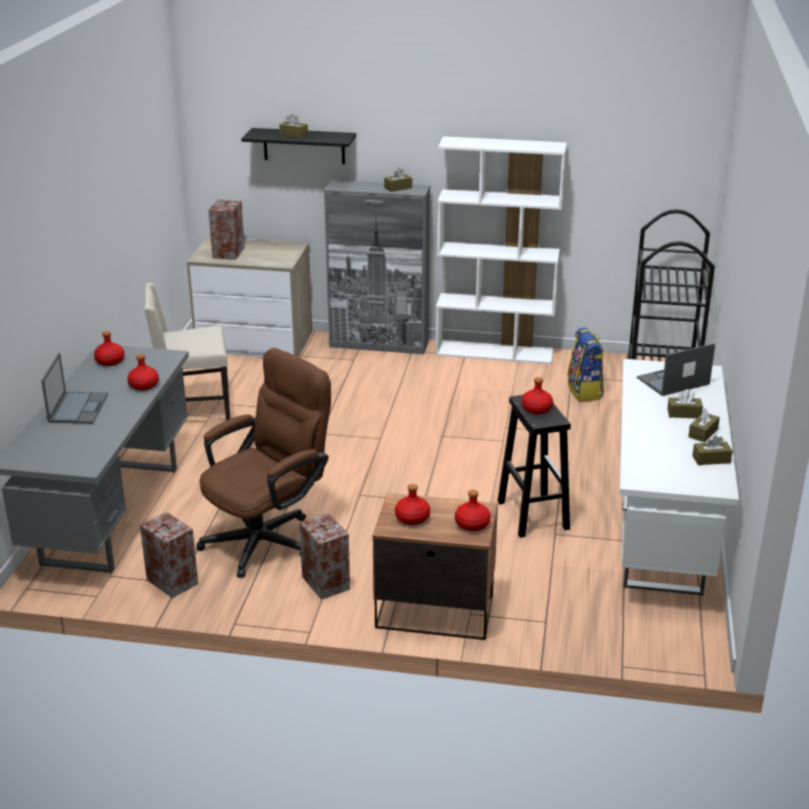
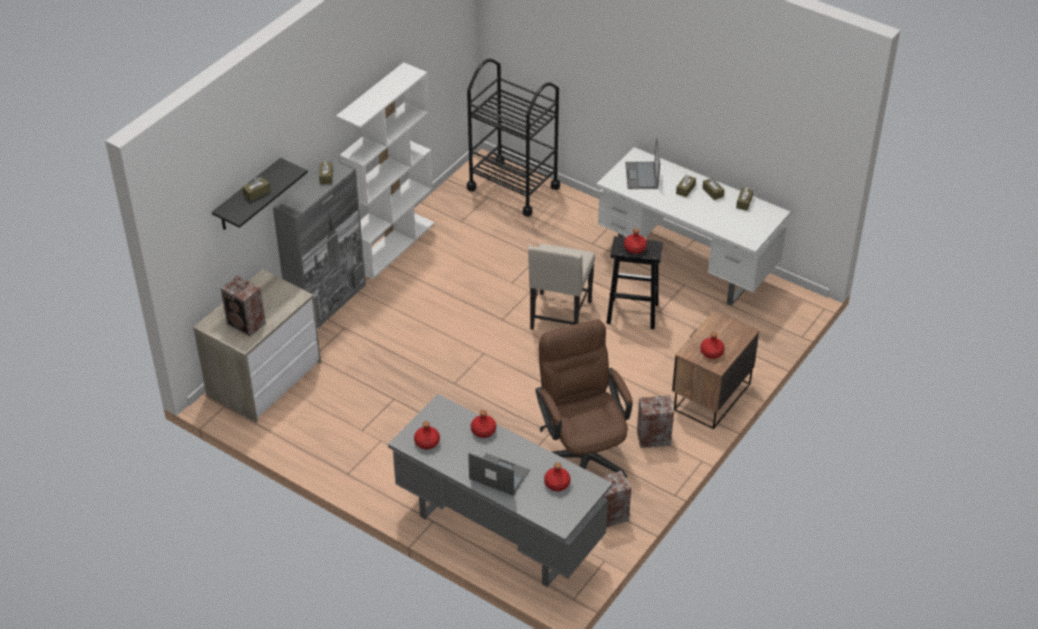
camera: 65 degrees left, 15 degrees up
(194, 414) = (370, 449): beige chair -> beige chair (559, 316)
(472, 524) = (732, 329): red bottle -> red bottle (556, 483)
(585, 391) = (488, 224): backpack -> none

